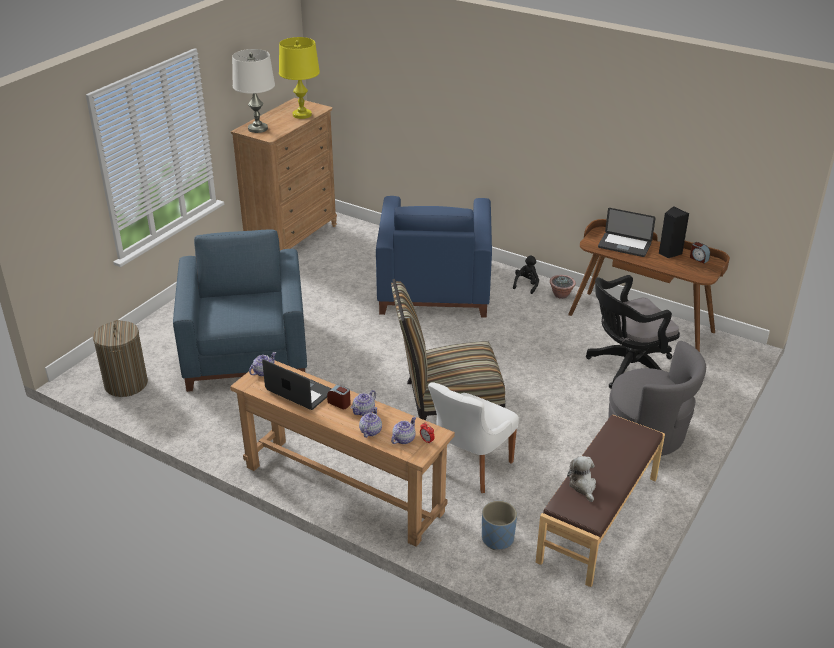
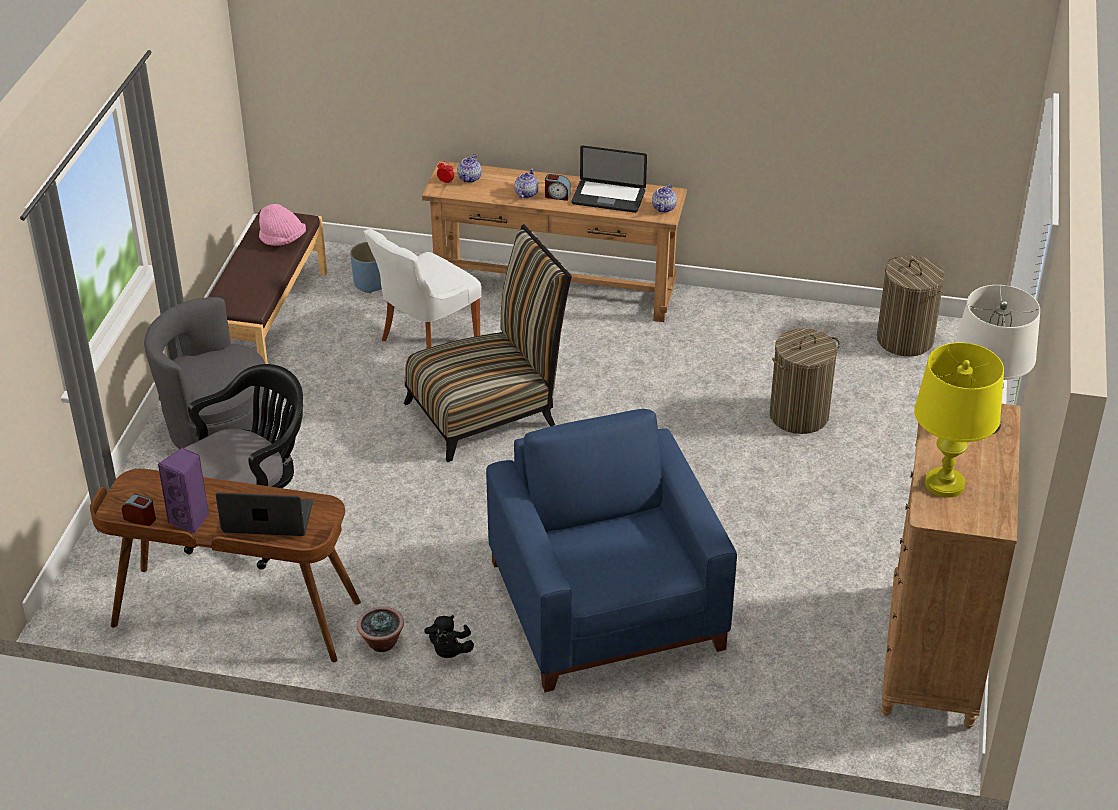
camera: 160 degrees right, 5 degrees up
(247, 352) = (798, 415): blue armchair -> laundry basket
(370, 431) = (507, 178): teapot -> none
(470, 467) = (426, 341): white chair -> white chair turned 150 degrees counterclockwise
(583, 486) = (282, 240): plush toy -> pink hat
(669, 253) = (191, 520): black speaker -> purple speaker

